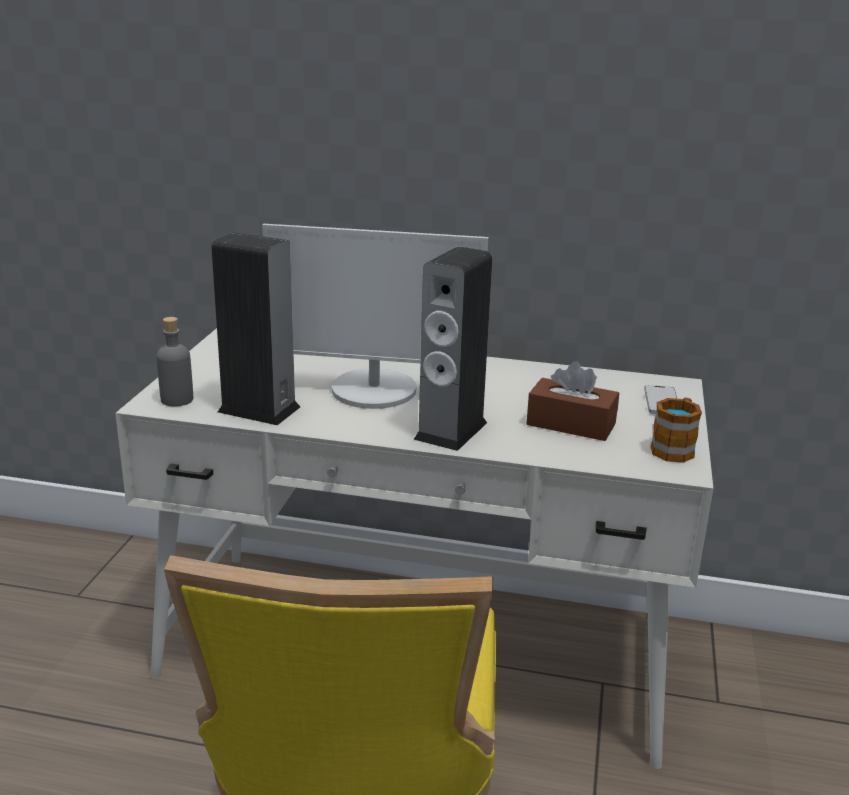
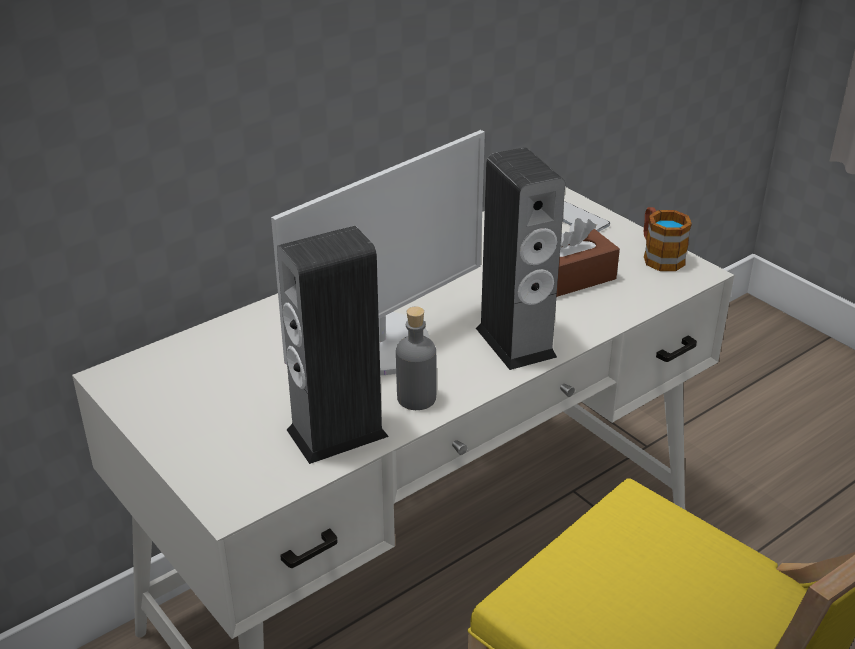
camera: 50 degrees left, 10 degrees up
(177, 399) = (242, 480): grey bottle -> grey bottle (416, 398)

